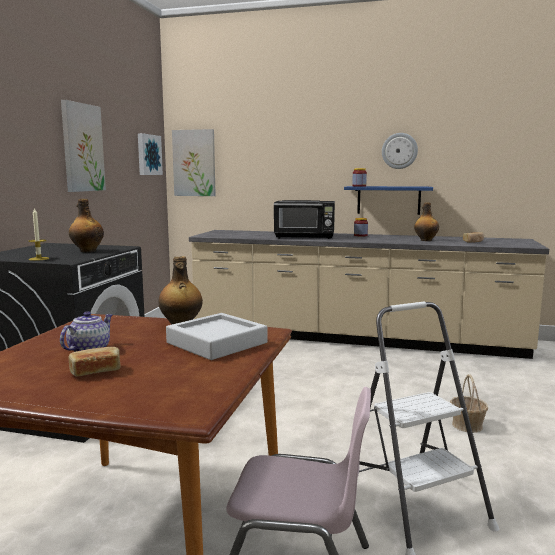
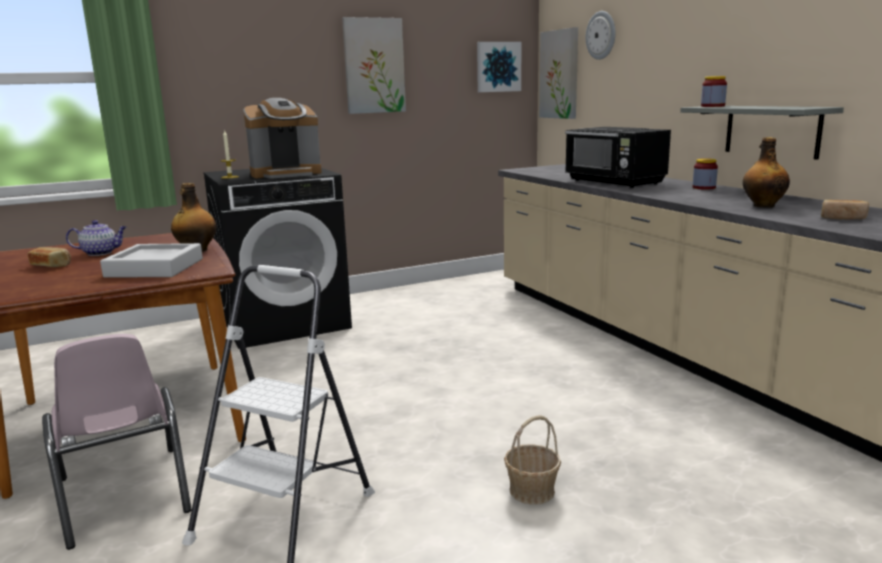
camera: 50 degrees right, 5 degrees up
(87, 251) = (286, 174): bottle -> coffee machine
(388, 200) = (772, 131): blue shelf -> grey shelf
(399, 151) = (795, 41): wall clock -> wall clock (601, 35)

